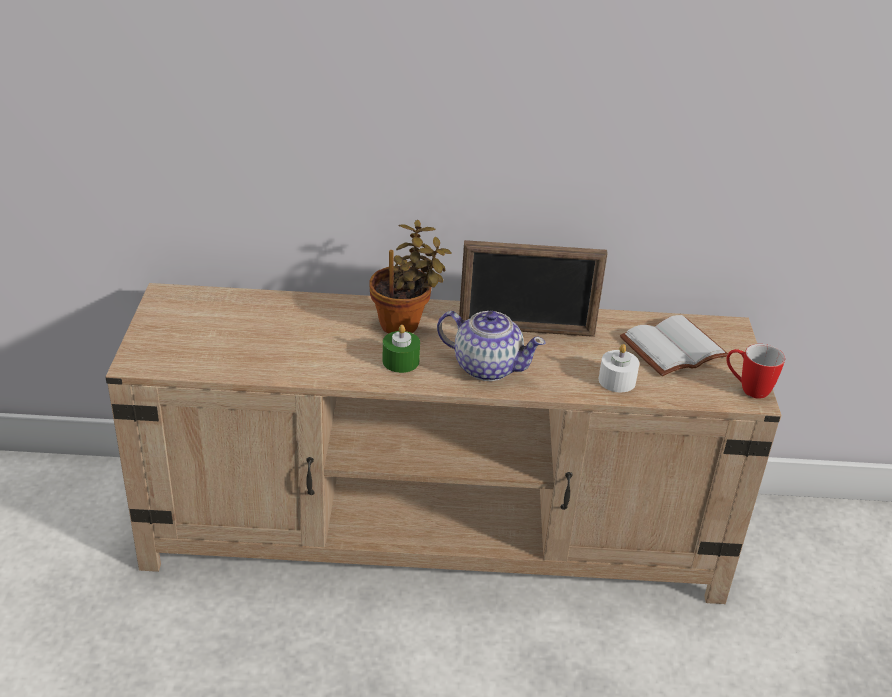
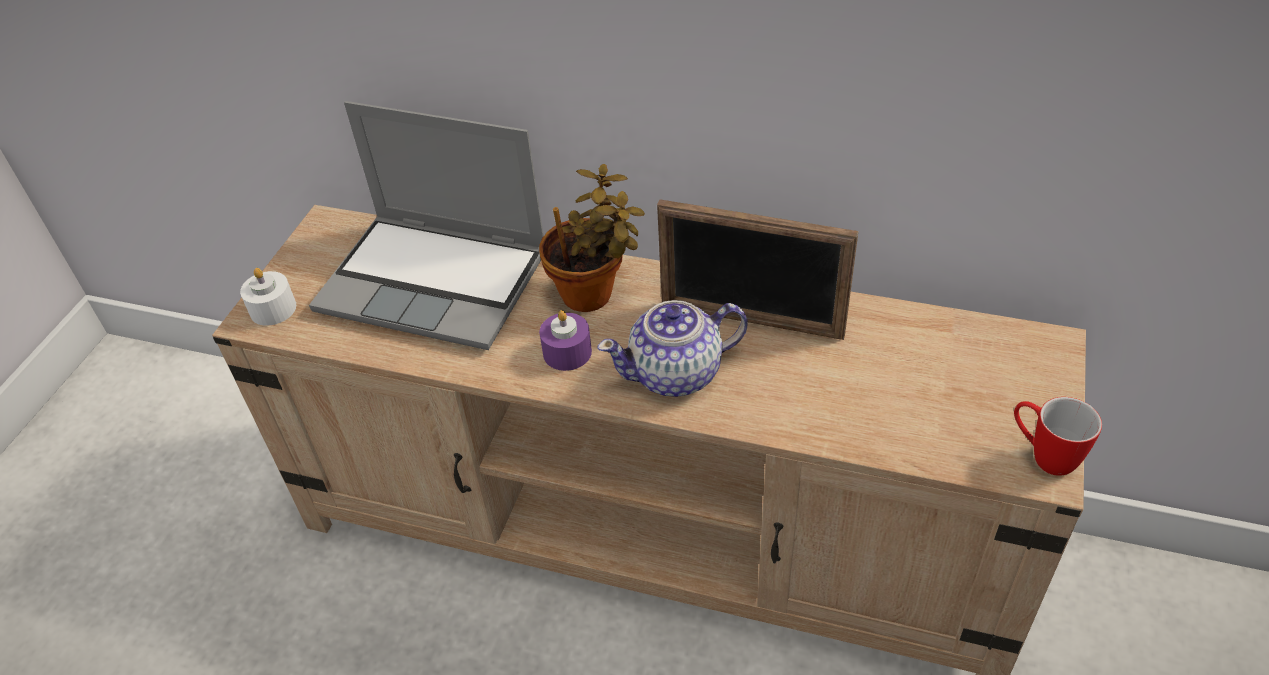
camera: 20 degrees right, 10 degrees up
(278, 326) = (437, 282): none -> laptop
(400, 361) = (567, 352): green candle -> purple candle
(487, 367) = (677, 373): teapot -> teapot turned 120 degrees clockwise
(617, 380) = (850, 418): white candle -> white candle (273, 309)
(673, 350) = (951, 375): white book -> none

